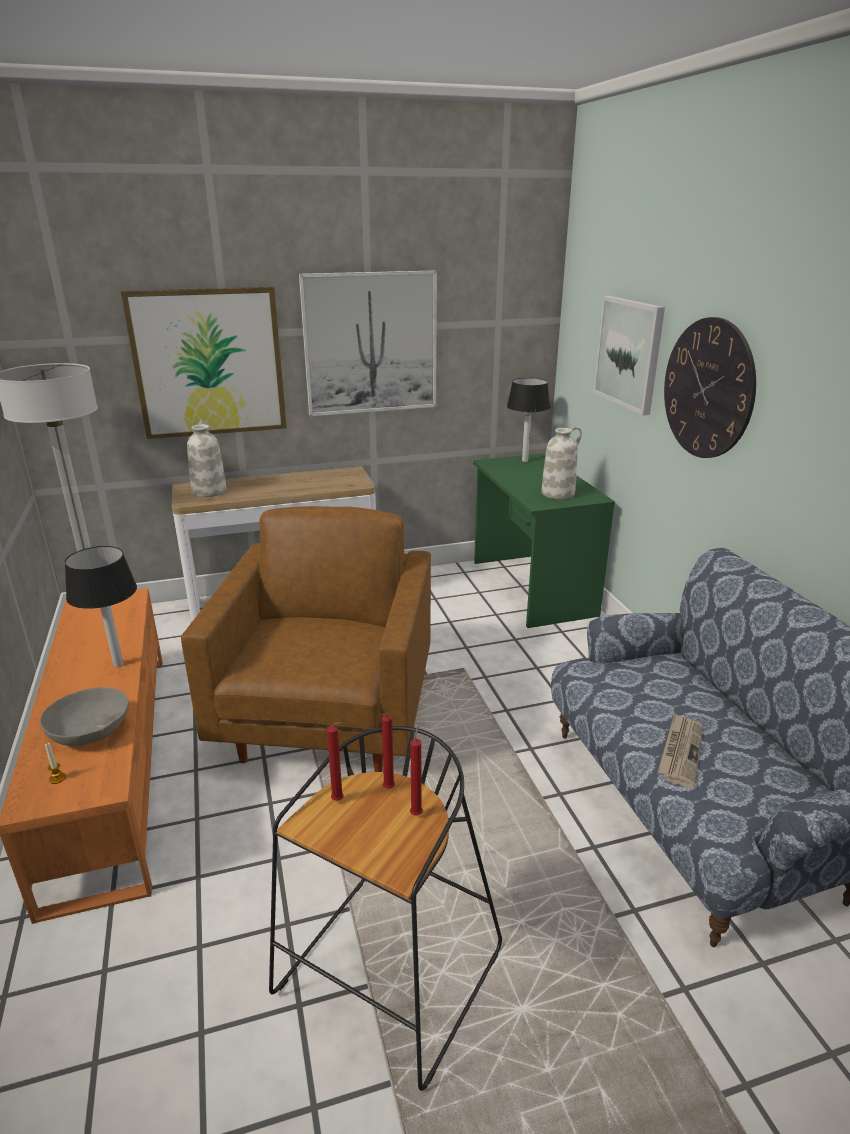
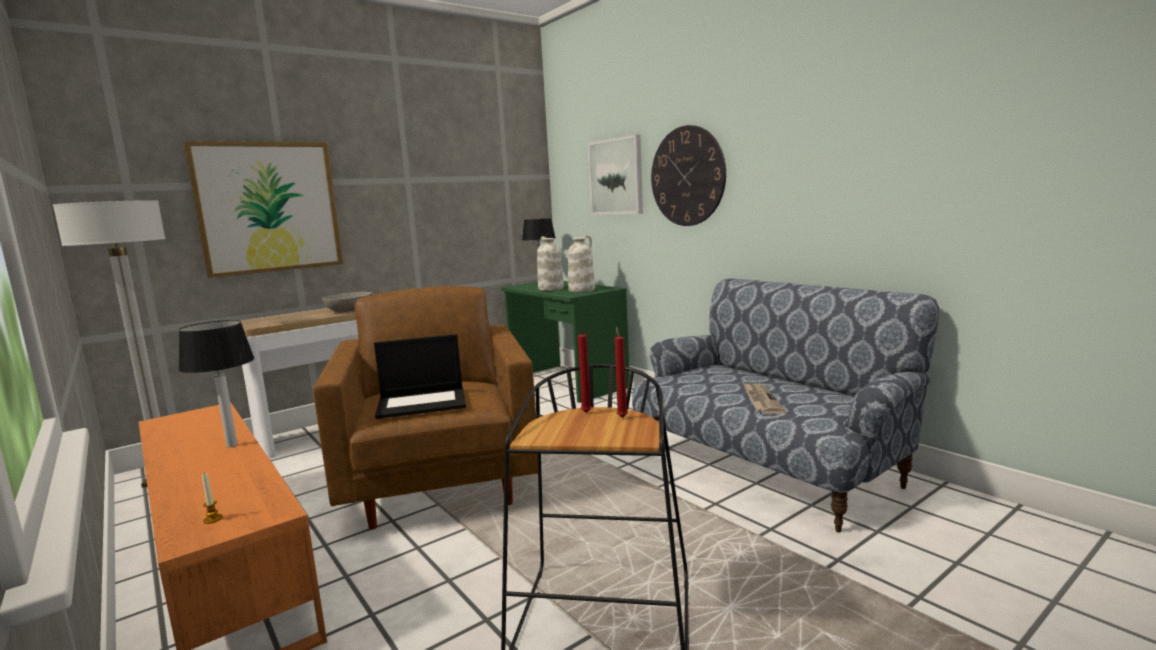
camera: 20 degrees left, 15 degrees down
(90, 731) = (230, 485): grey bowl -> grey bowl (350, 310)
(209, 491) = (276, 319): white vase -> white vase (550, 289)
(297, 658) = (423, 403): none -> laptop
(339, 801) = (551, 424): red candle -> none
(370, 343) = (410, 192): picture -> none

